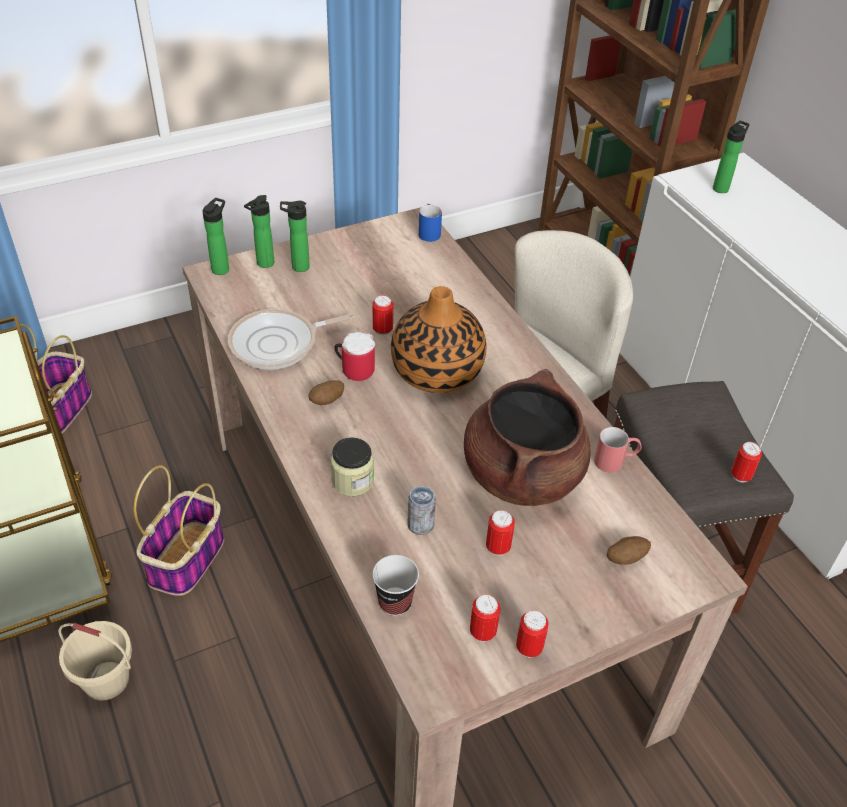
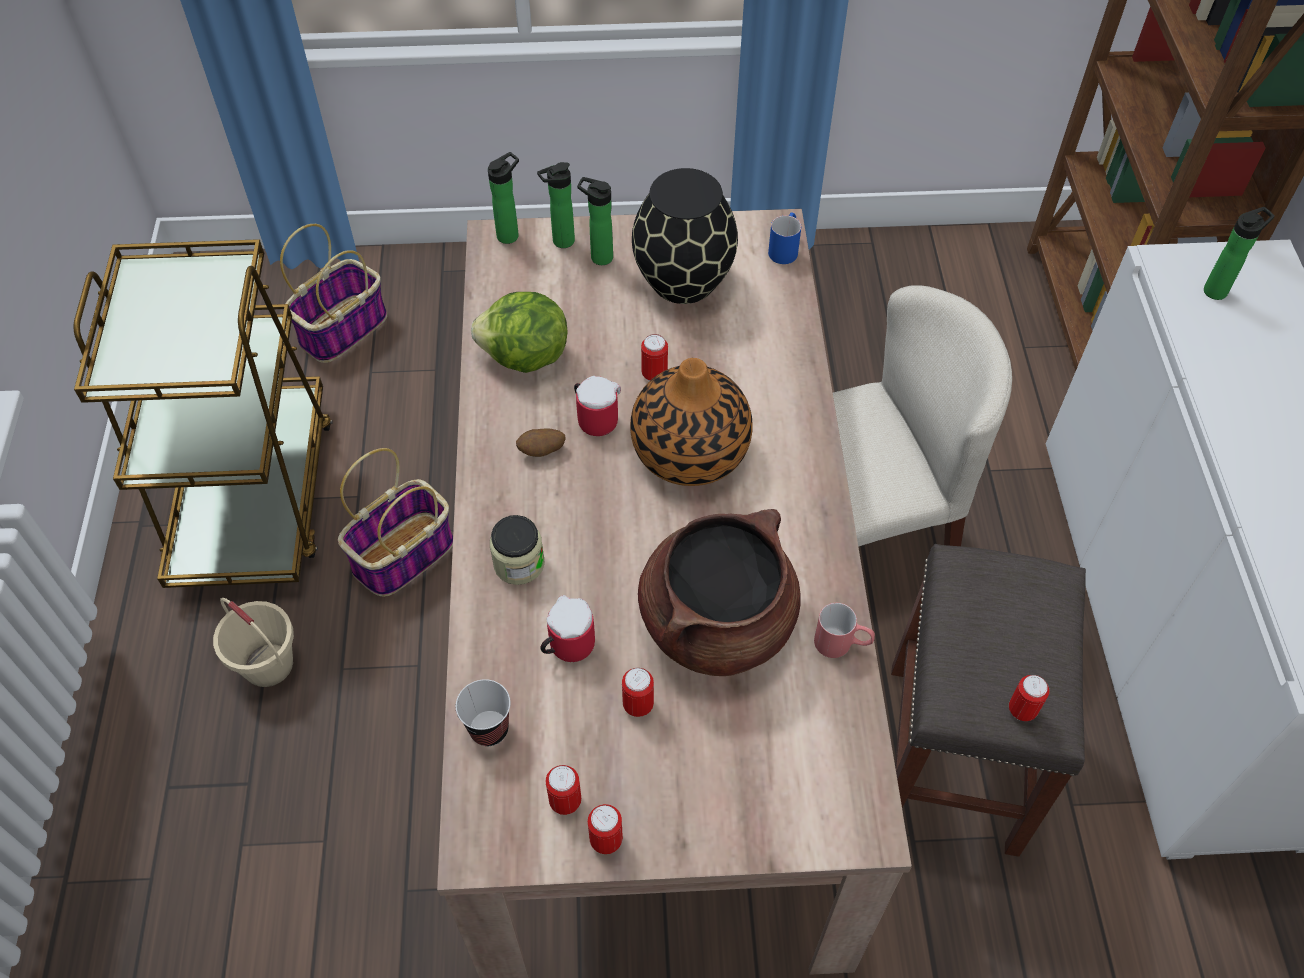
camera: 25 degrees right, 10 degrees up
(279, 344) = (525, 358): frying pan -> lettuce
(370, 267) = (685, 280): none -> black vase
(420, 525) = (566, 645): can -> mug
(625, 558) = (780, 774): potato -> none

